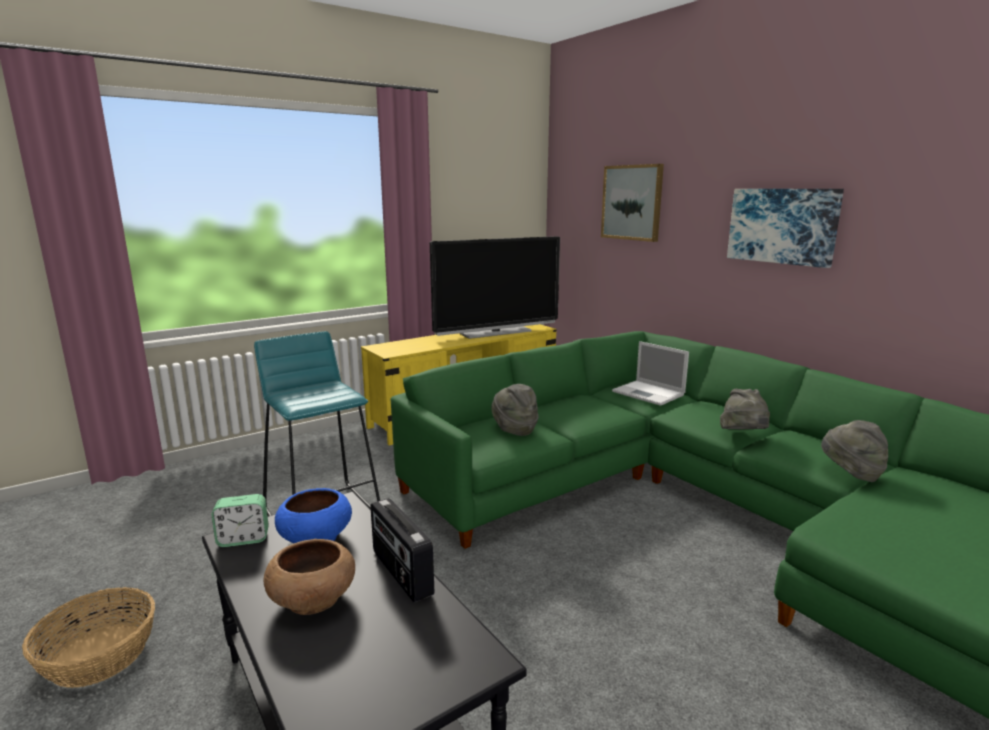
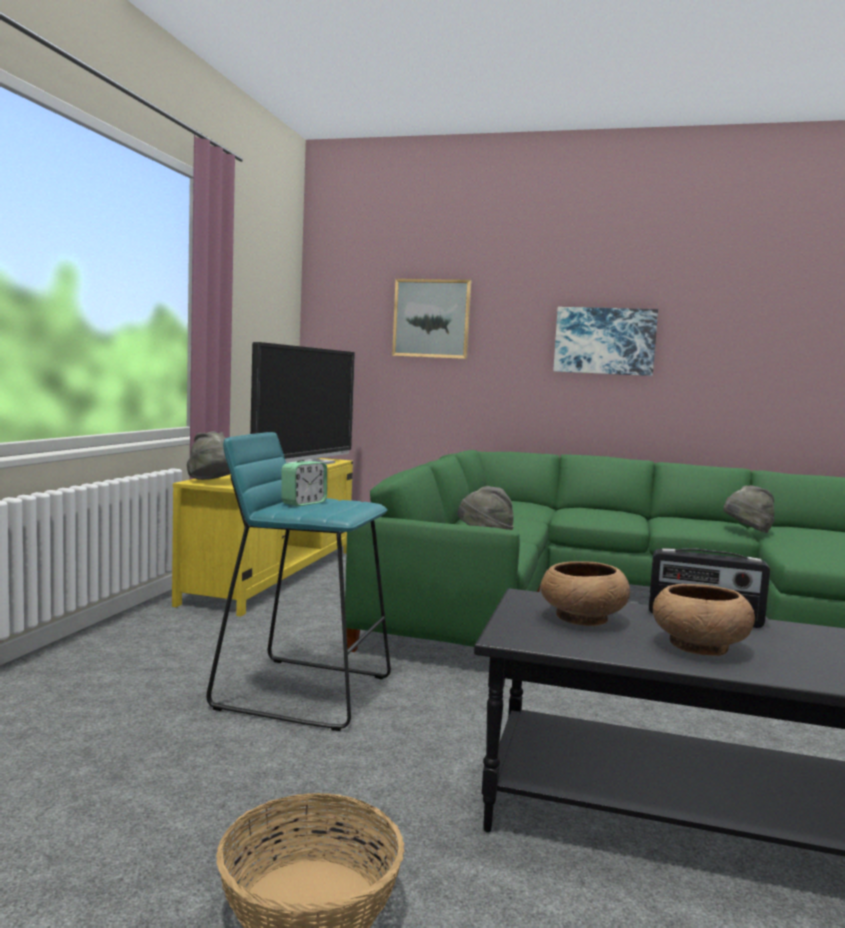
camera: 40 degrees left, 10 degrees down
(243, 539) = (524, 635): alarm clock -> alarm clock (303, 503)
(315, 538) = (581, 618): blue bowl -> brown bowl
(649, 393) = (521, 506): laptop -> none
(744, 436) = (647, 521): grey hat -> grey hat (213, 482)

